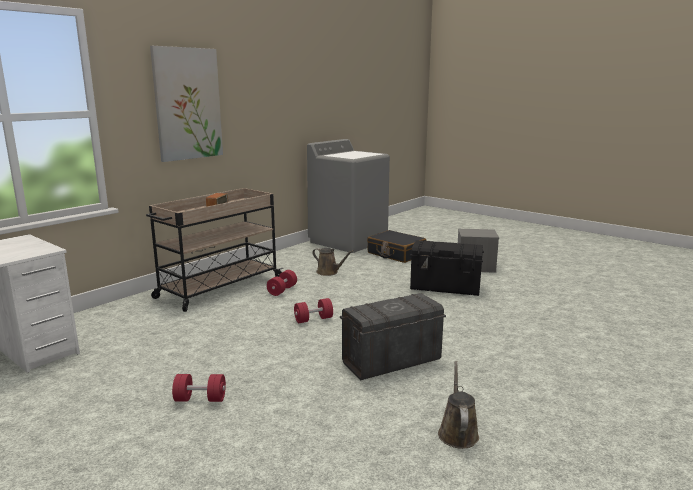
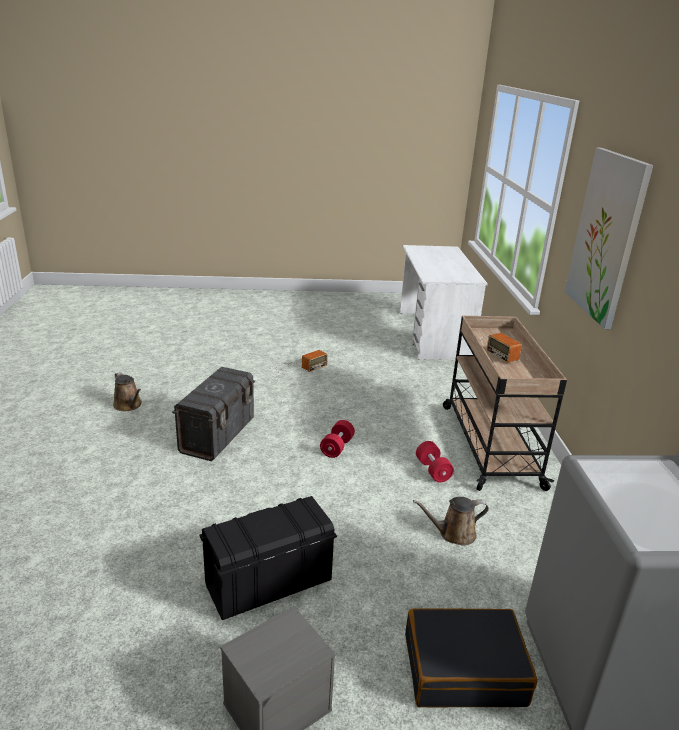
camera: 135 degrees right, 10 degrees up
(200, 399) = (299, 367): red dumbbell -> radio

